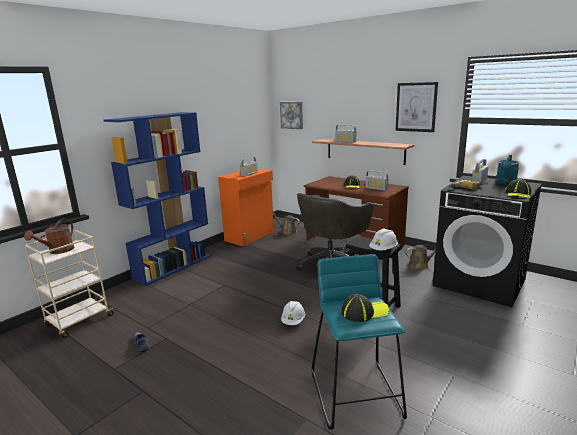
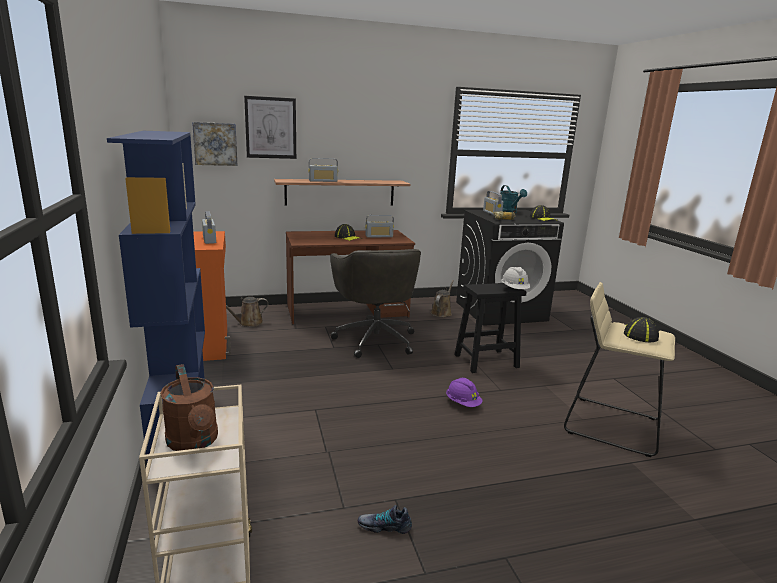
camera: 55 degrees left, 0 degrees up
(293, 321) = (463, 403): white hard hat -> purple hard hat
(356, 394) = (612, 425): turquoise stool -> beige stool
(416, 107) = (404, 137): picture -> picture (271, 128)

